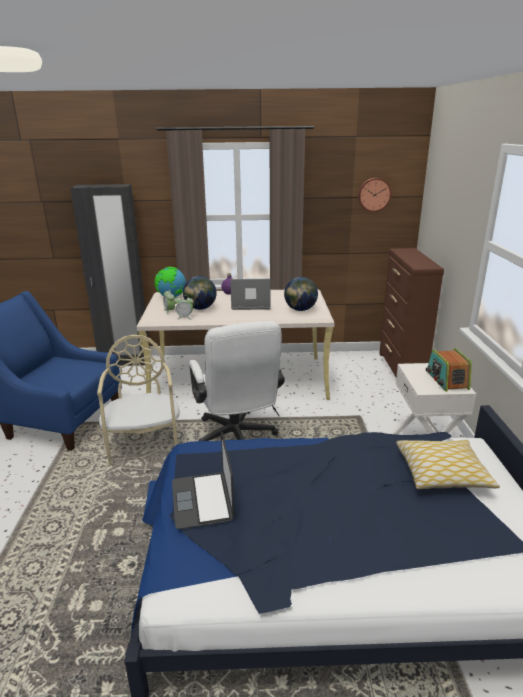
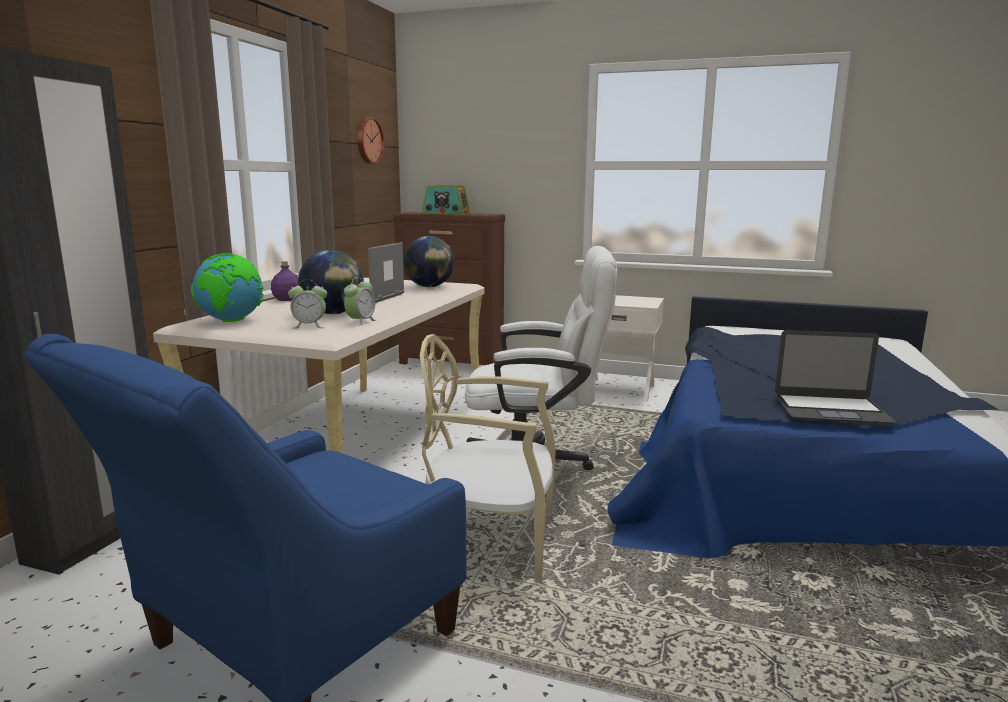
camera: 70 degrees left, 10 degrees down
(442, 473) = (770, 337): pillow -> none
(446, 380) = (633, 299): radio -> radio (446, 213)

